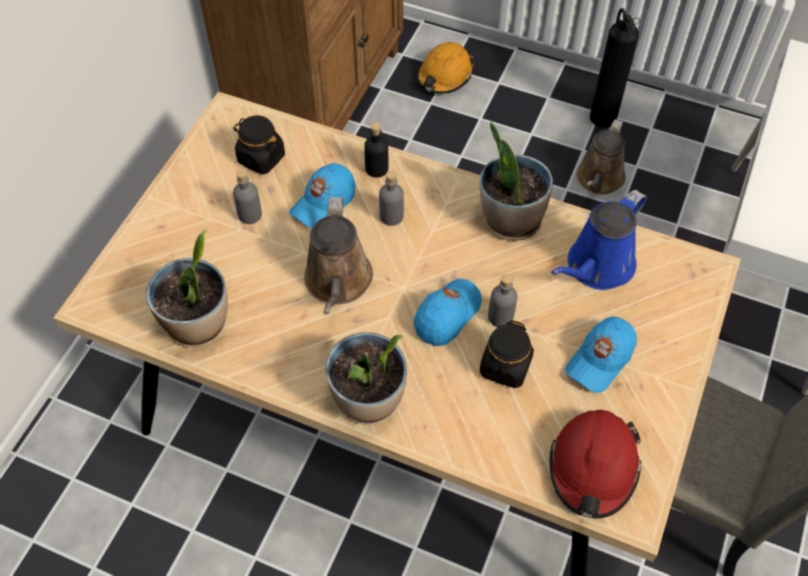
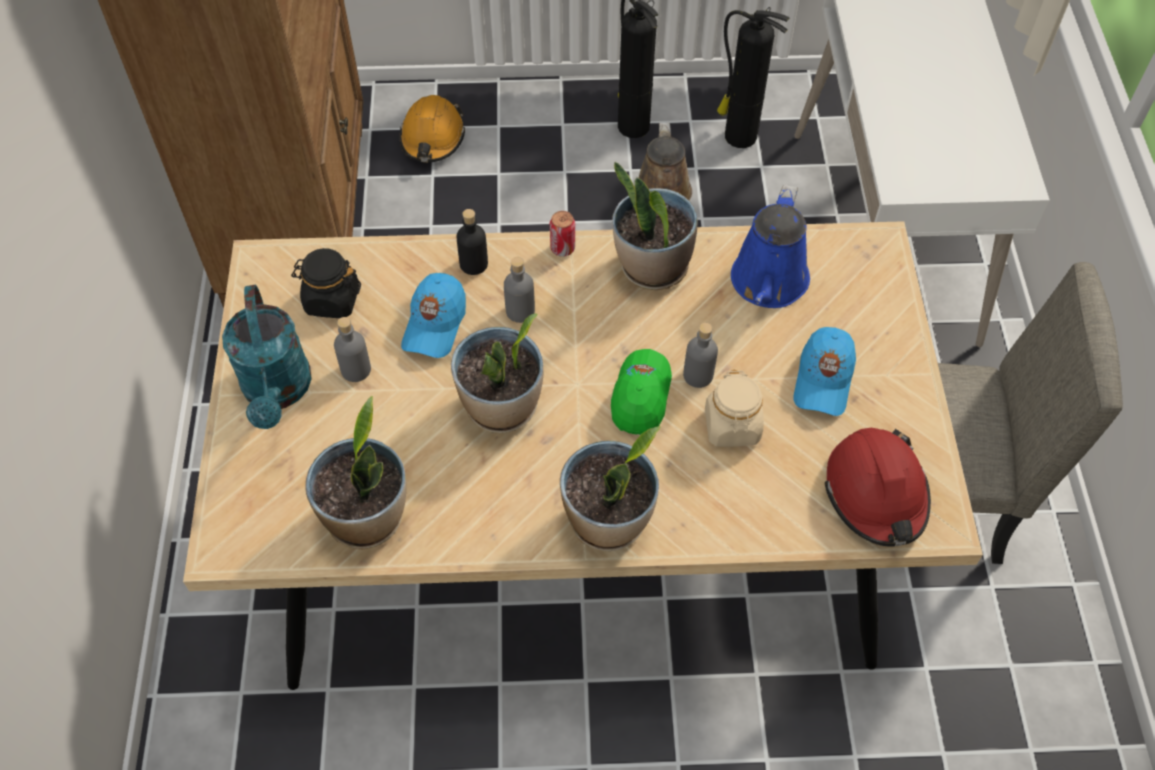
camera: 25 degrees left, 0 degrees up
(188, 210) = (277, 392): none -> turquoise watering can
(338, 283) = (502, 407): brown watering can -> potted plant
(446, 315) = (640, 396): blue cap -> green cap
(449, 181) = (562, 248): none -> can
(505, 367) = (732, 426): black jar -> beige jar
(684, 153) = (738, 136): none -> fire extinguisher

